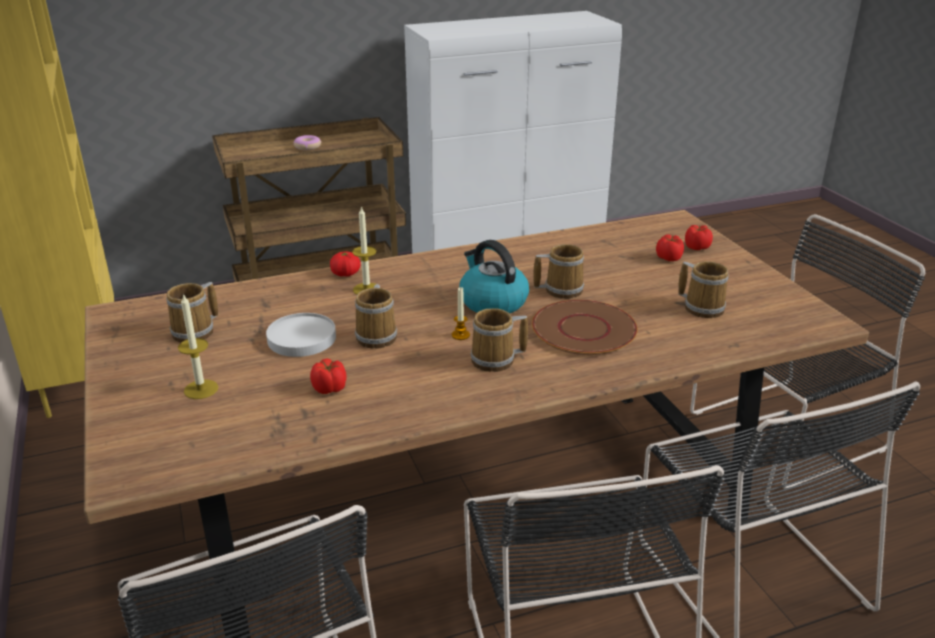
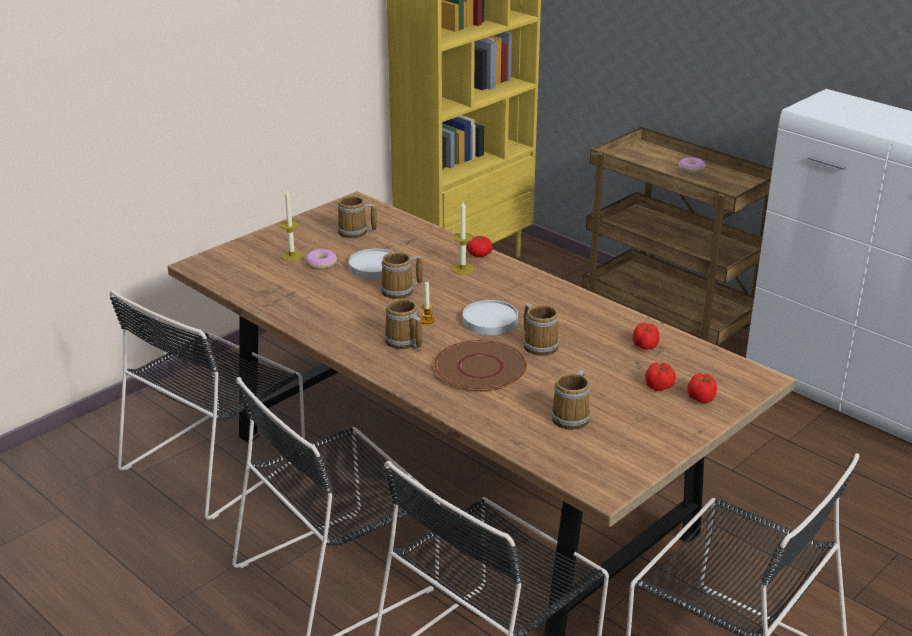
camera: 65 degrees right, 0 degrees up
(250, 372) = (321, 264): none -> donut
(330, 389) = (321, 294): tomato -> tomato (645, 346)
(492, 302) = (489, 321): kettle -> white plate

